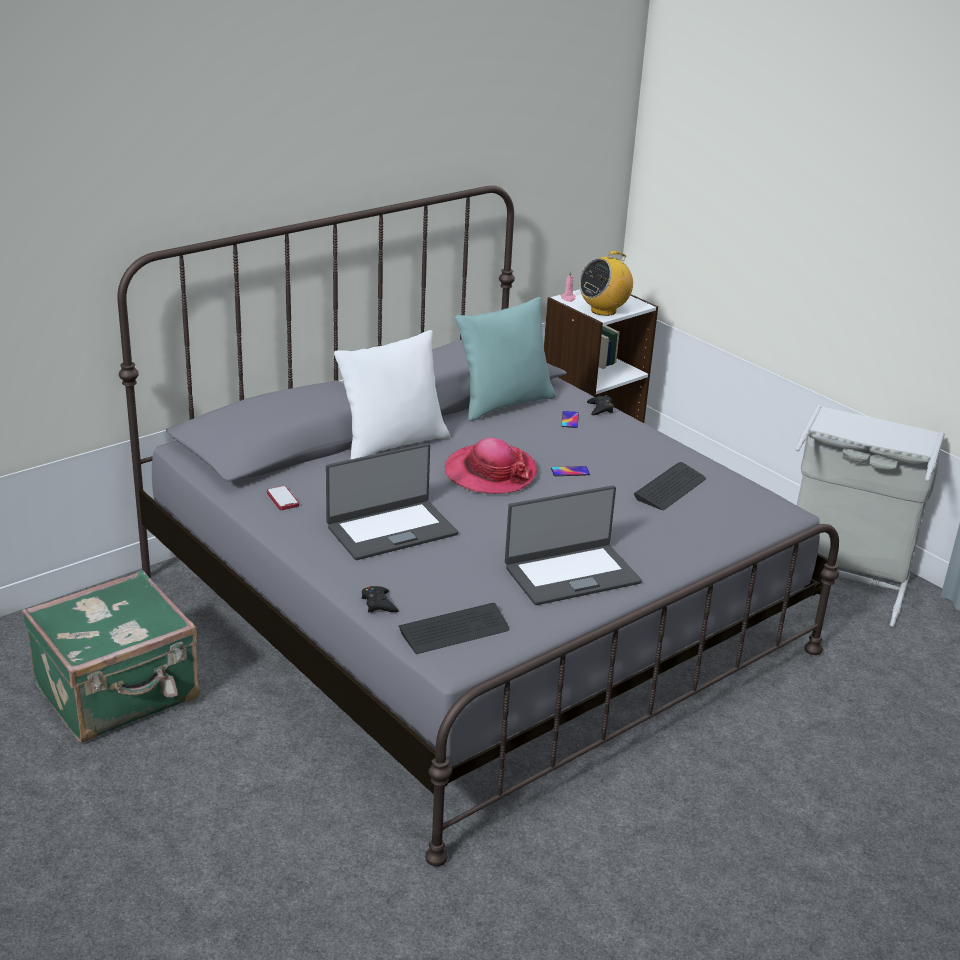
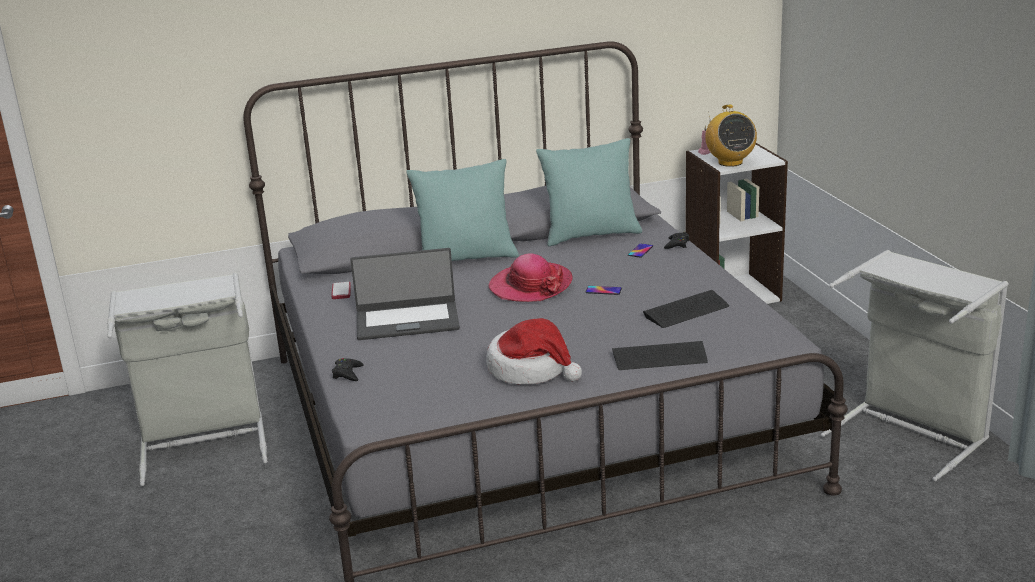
camera: 25 degrees right, 5 degrees down
(119, 693) = (203, 442): green suitcase -> grey laundry basket
(392, 444) = (466, 258): white pillow -> turquoise pillow
(454, 630) = (391, 400): keyboard -> keyboard (659, 358)
(571, 574) = (531, 369): laptop -> hat
(603, 310) = (730, 162): radio -> radio turned 90 degrees counterclockwise

